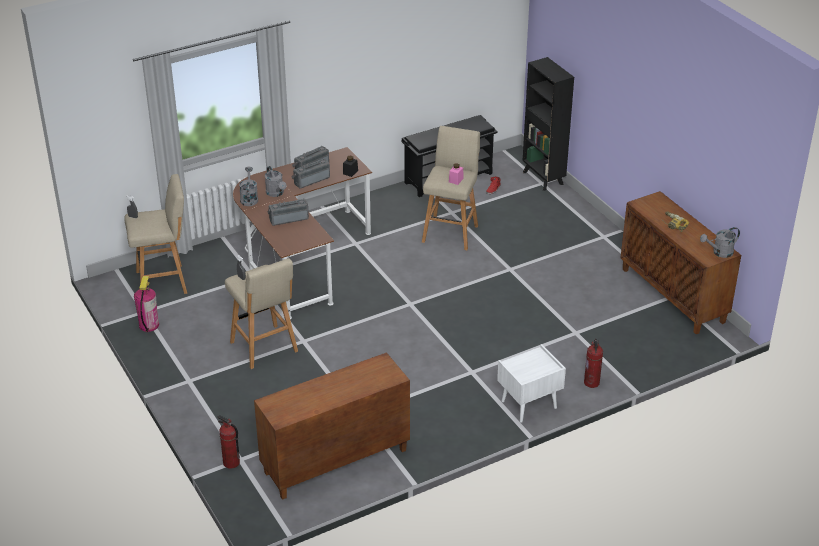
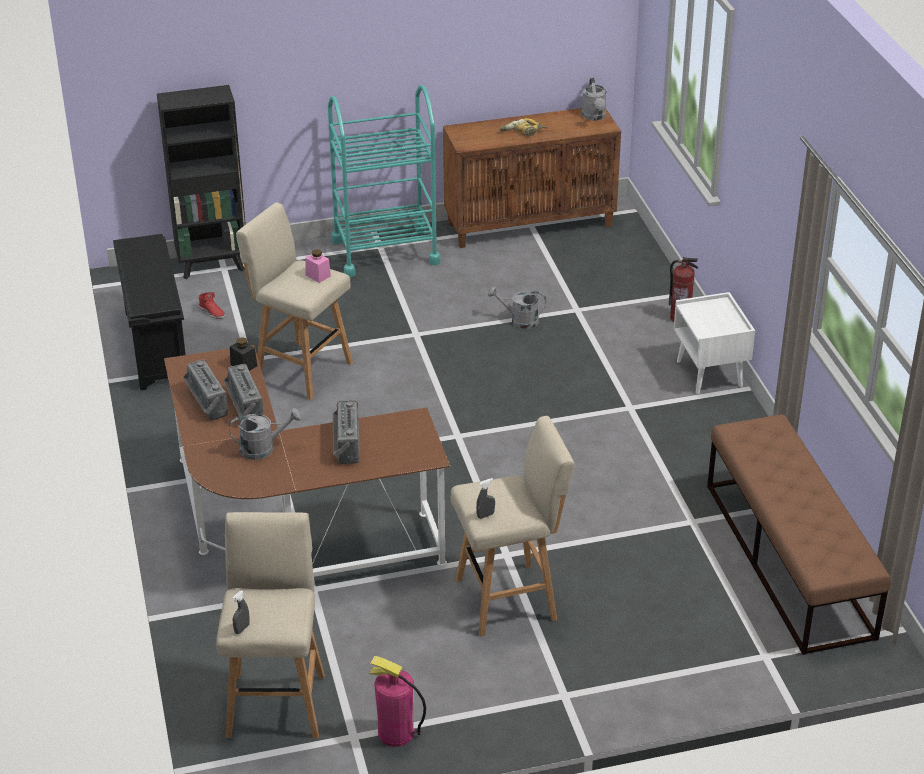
camera: 75 degrees left, 0 degrees up
(231, 463) = (771, 667): fire extinguisher -> none
(249, 198) = (262, 480): grey watering can -> grey watering can (519, 320)
(335, 462) = (789, 560): brown cabinet -> brown bench
(598, 240) = (385, 251): none -> turquoise cart

